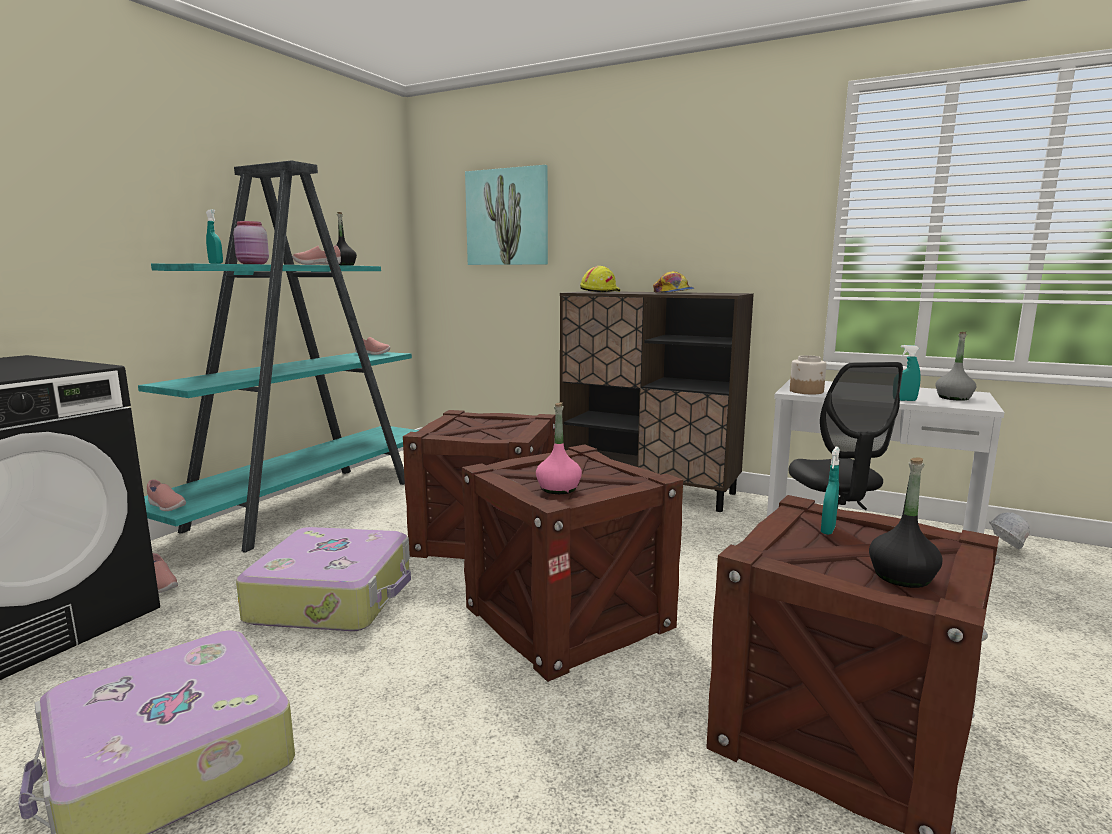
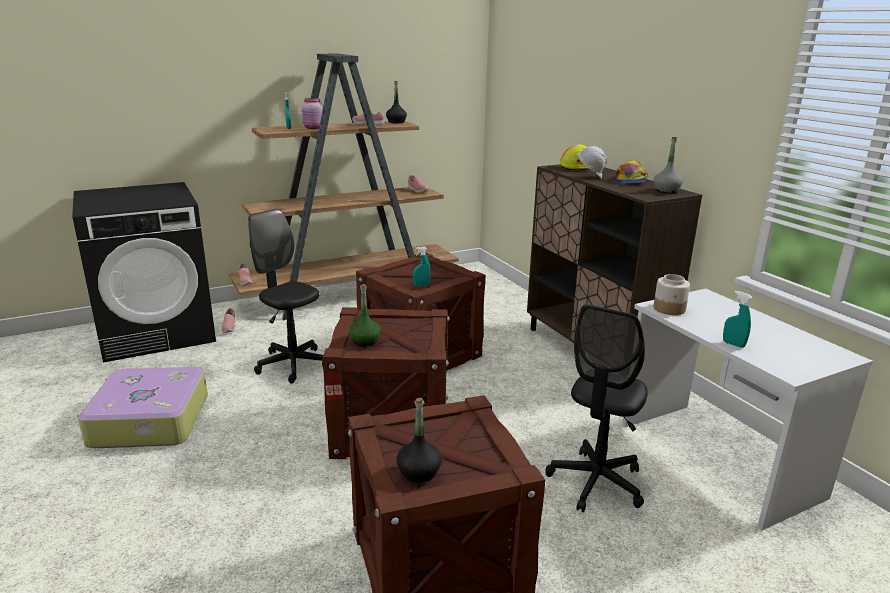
camera: 35 degrees right, 10 degrees up
(307, 504) = (349, 295): turquoise bookcase -> brown bookcase
(334, 596) = (292, 364): suitcase -> black office chair
(507, 217) = (541, 82): picture -> none
(558, 489) = (365, 341): pink bottle -> green bottle
(828, 530) = (451, 428): turquoise spray bottle -> turquoise spray bottle (421, 285)
(953, 398) = (797, 356): grey bottle -> grey bottle (666, 191)
(1004, 549) = (844, 525): white hard hat -> white hard hat (590, 177)

